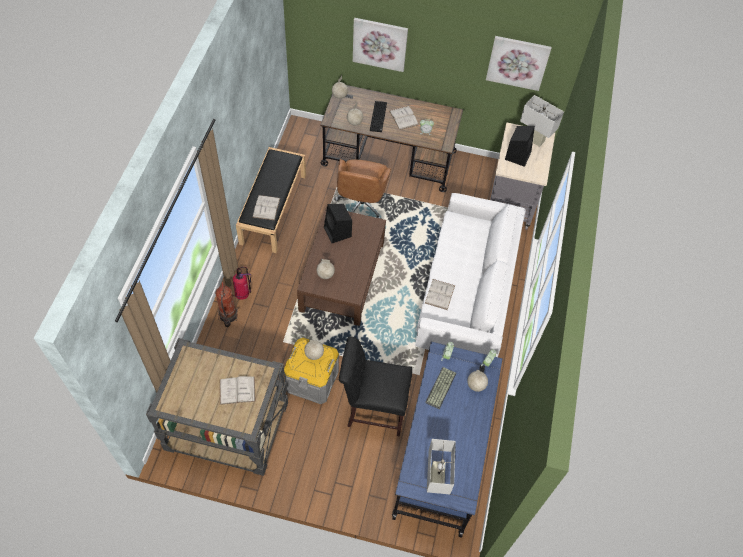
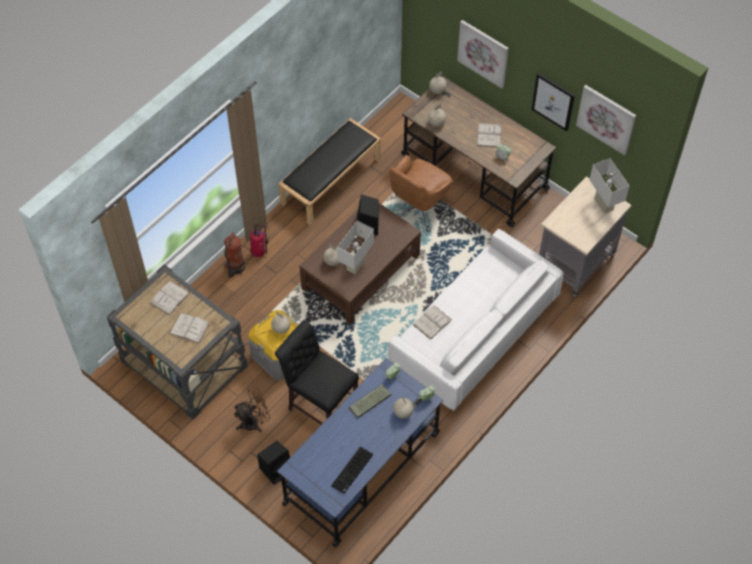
camera: 30 degrees right, 0 degrees up
(266, 207) = (314, 177): white book -> white book (170, 298)
(322, 452) = (254, 422): none -> brown fan
(379, 117) = (464, 126): keyboard -> keyboard (352, 471)
(436, 480) = (318, 475): white table lamp -> white table lamp (356, 265)
(458, 65) = (553, 101): none -> picture
(518, 155) = (576, 214): black speaker -> black speaker (276, 468)

